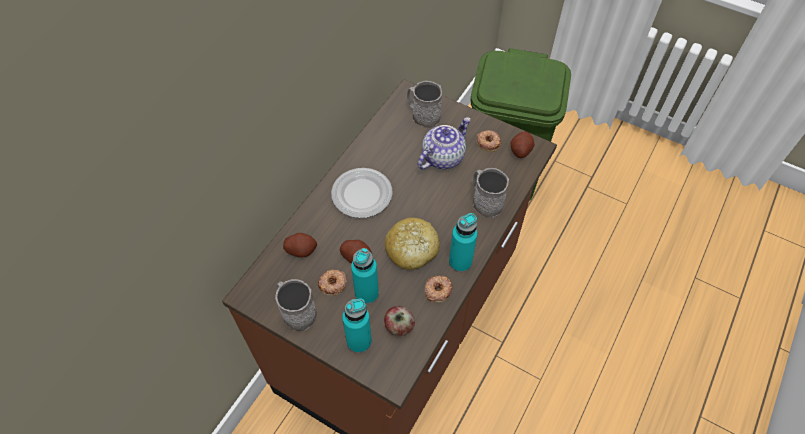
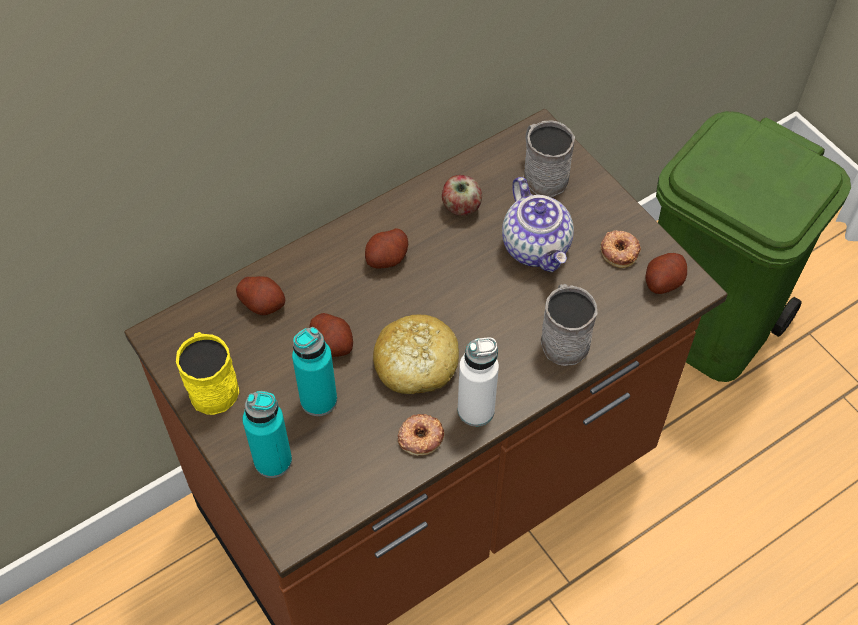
camera: 25 degrees right, 0 degrees up
(296, 311) = (211, 385): grey mug -> yellow mug
(333, 284) = (280, 368): donut -> none
(361, 195) = (387, 258): plate -> potato
(399, 327) = (337, 464): apple -> apple (461, 207)
(442, 157) = (537, 247): teapot -> teapot turned 90 degrees clockwise
(460, 262) = (476, 410): turquoise bottle -> white bottle

